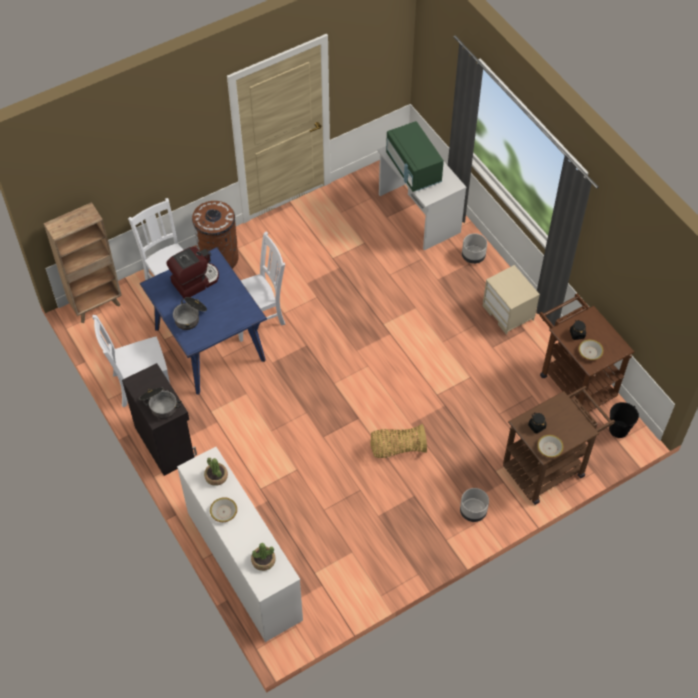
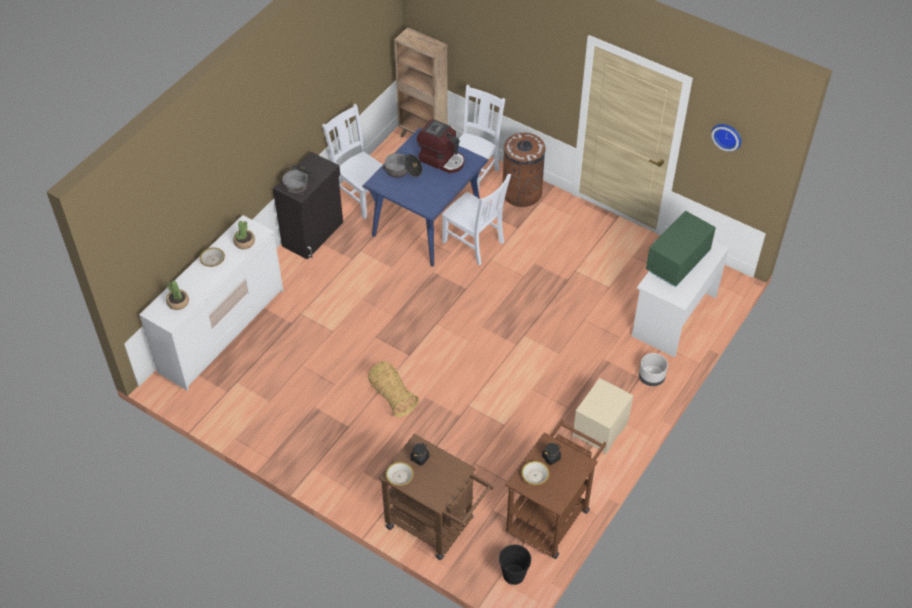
camera: 65 degrees right, 5 degrees down
(366, 54) = (727, 135): none -> wall clock
(472, 511) = (354, 478): grey planter -> none

